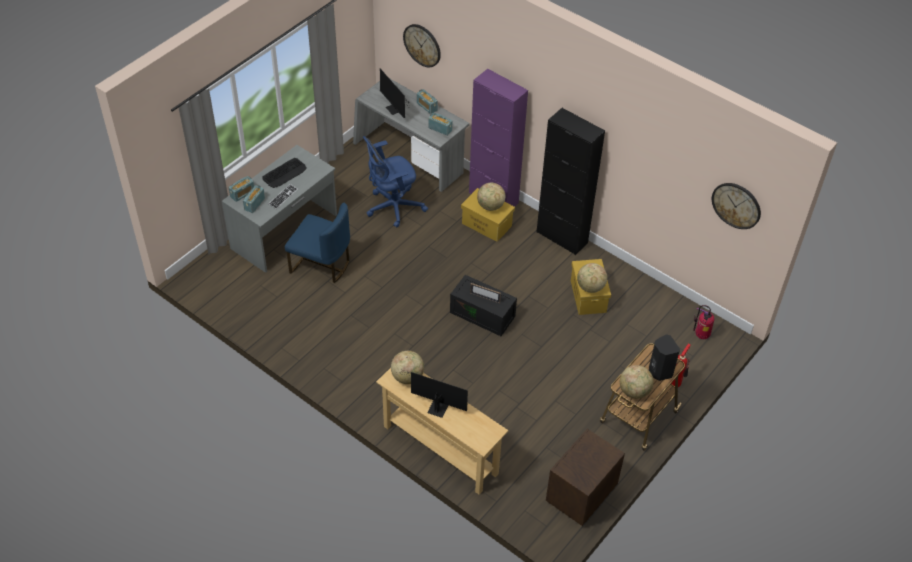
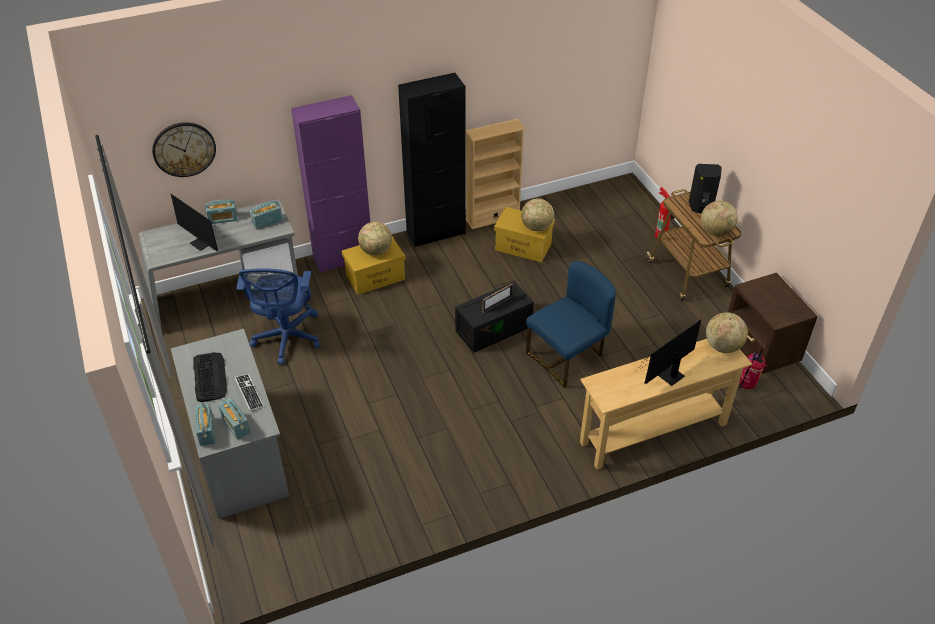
camera: 60 degrees left, 5 degrees down
(321, 265) = (320, 436): blue chair -> blue chair (567, 357)
(395, 110) = (203, 244): monitor -> monitor turned 45 degrees clockwise
(407, 377) = (612, 383): globe -> globe (722, 346)
(608, 263) = (492, 217): none -> beige bookcase
(701, 335) = (616, 199): fire extinguisher -> fire extinguisher (746, 385)
(736, 205) = (604, 47): wall clock -> none

